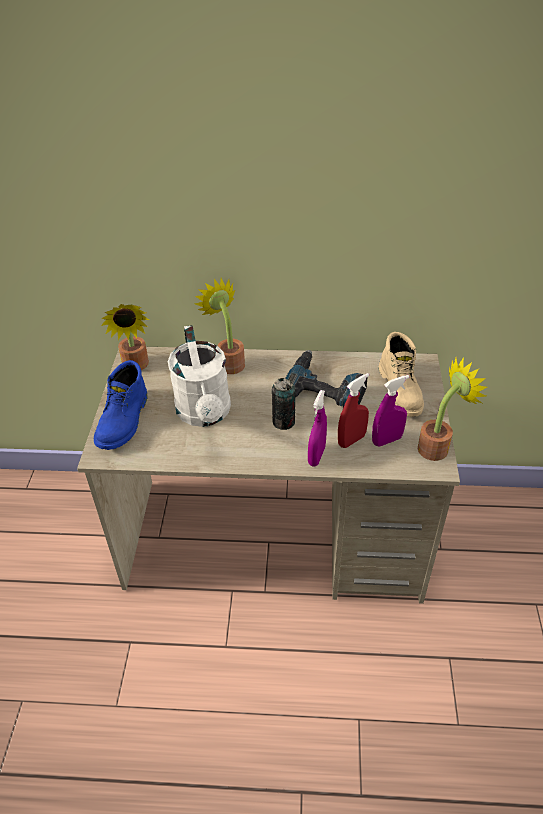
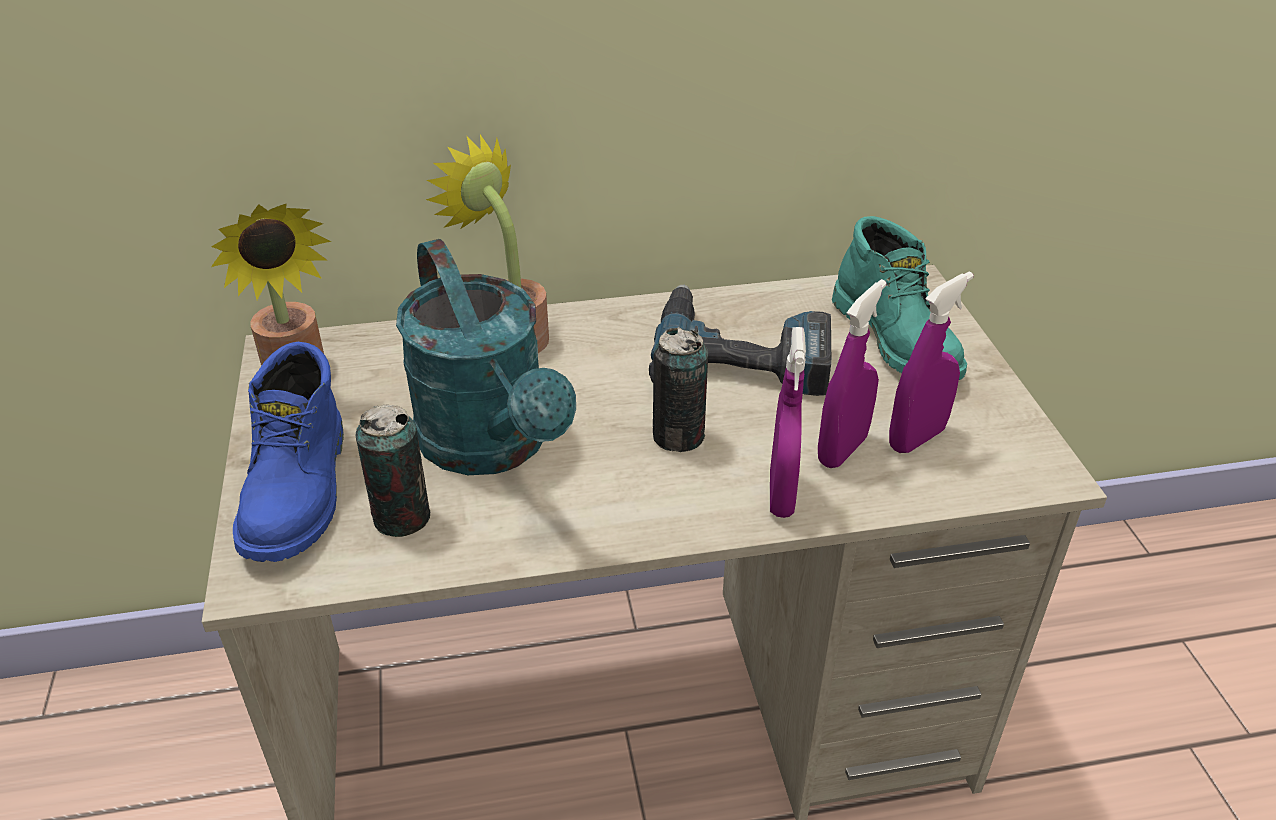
camera: 15 degrees left, 5 degrees down
(160, 439) = (402, 517): none -> can
(205, 414) = (493, 447): white watering can -> turquoise watering can
(351, 440) = (842, 450): red spray bottle -> purple spray bottle
(401, 391) = (898, 340): beige boot -> turquoise boot
(437, 446) = (1026, 434): potted plant -> none

